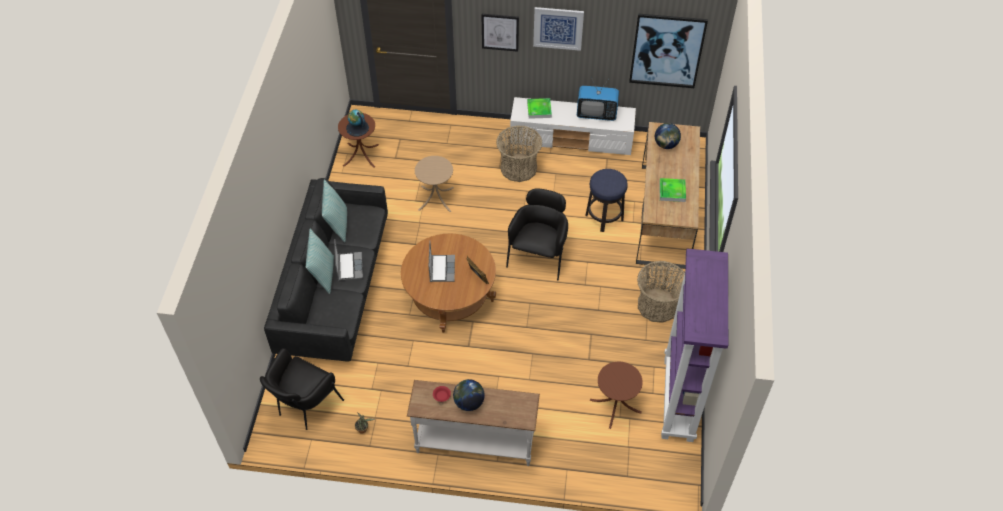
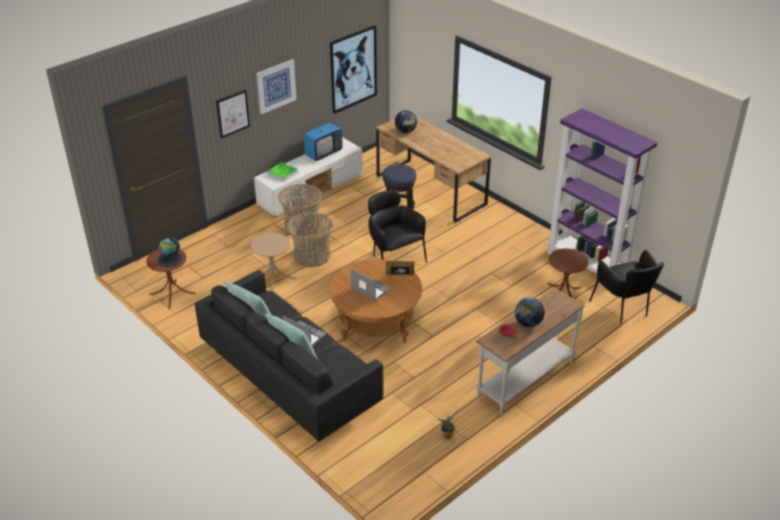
camera: 50 degrees left, 15 degrees down
(305, 407) = (386, 459): black armchair -> black armchair (624, 309)
(657, 305) = (501, 233): basket -> basket (312, 256)
(672, 191) = (448, 149): tray -> none

